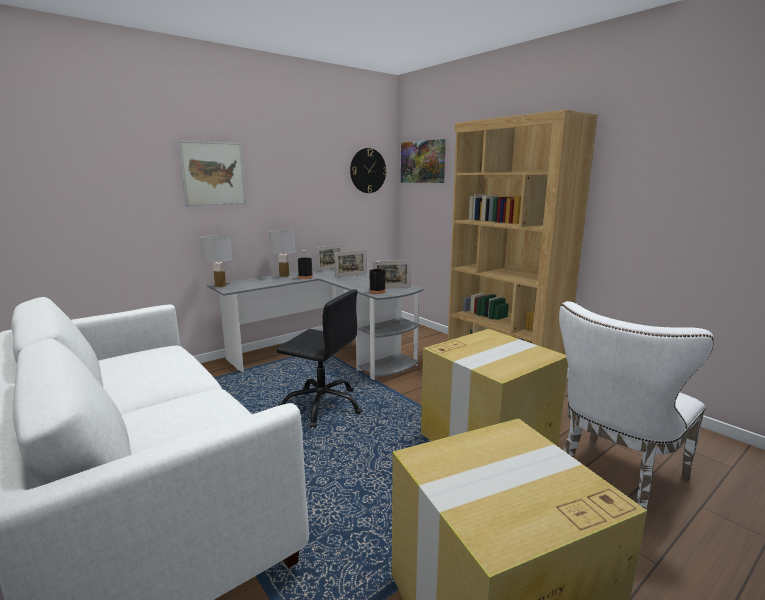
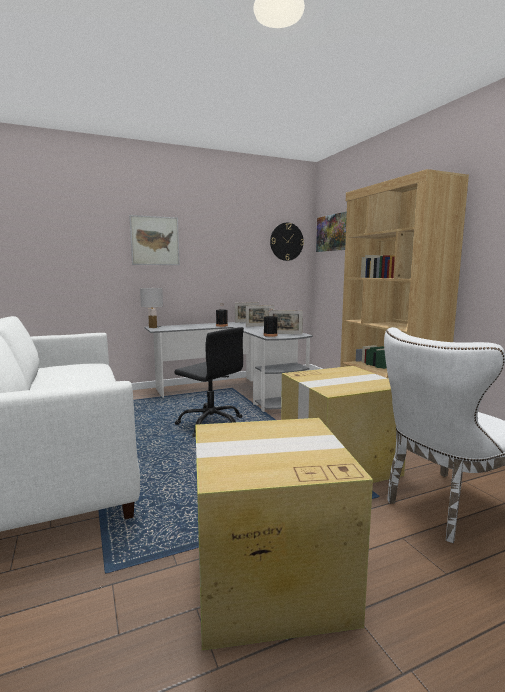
camera: 15 degrees right, 5 degrees down
(284, 276) = (206, 324): white table lamp -> none

